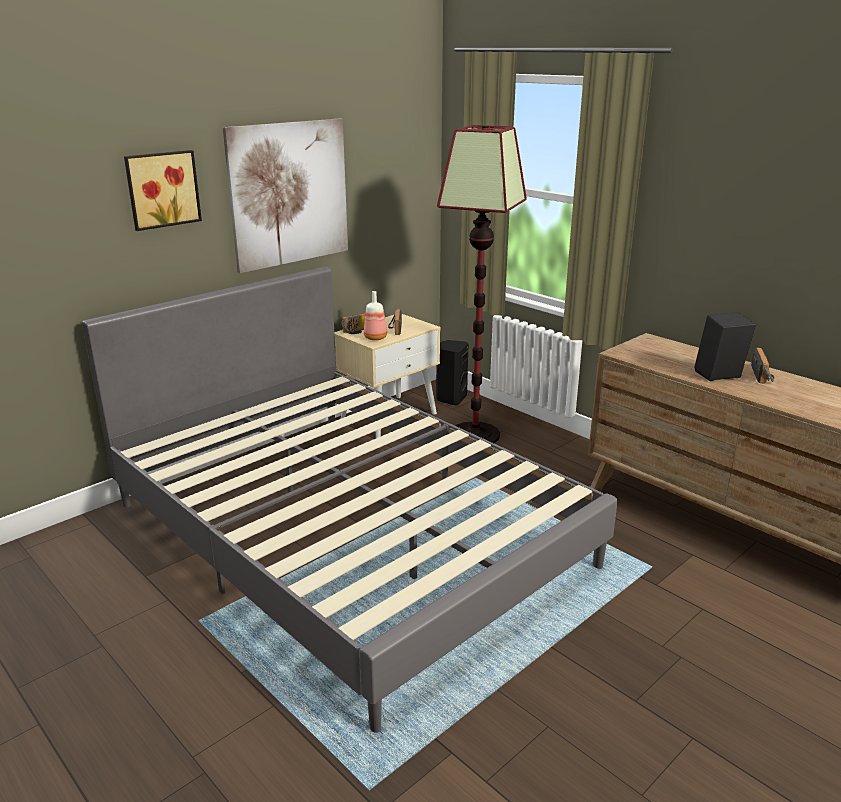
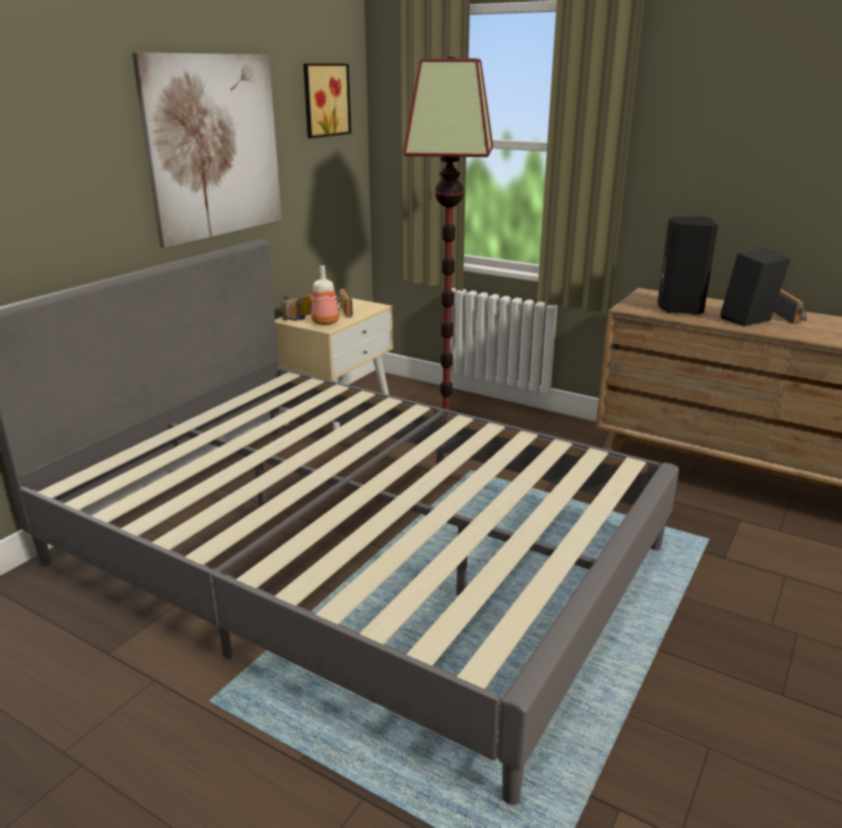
camera: 15 degrees left, 0 degrees up
(162, 189) = (61, 132): picture -> picture (324, 100)
(450, 398) = (399, 390): black speaker -> black speaker (679, 309)

